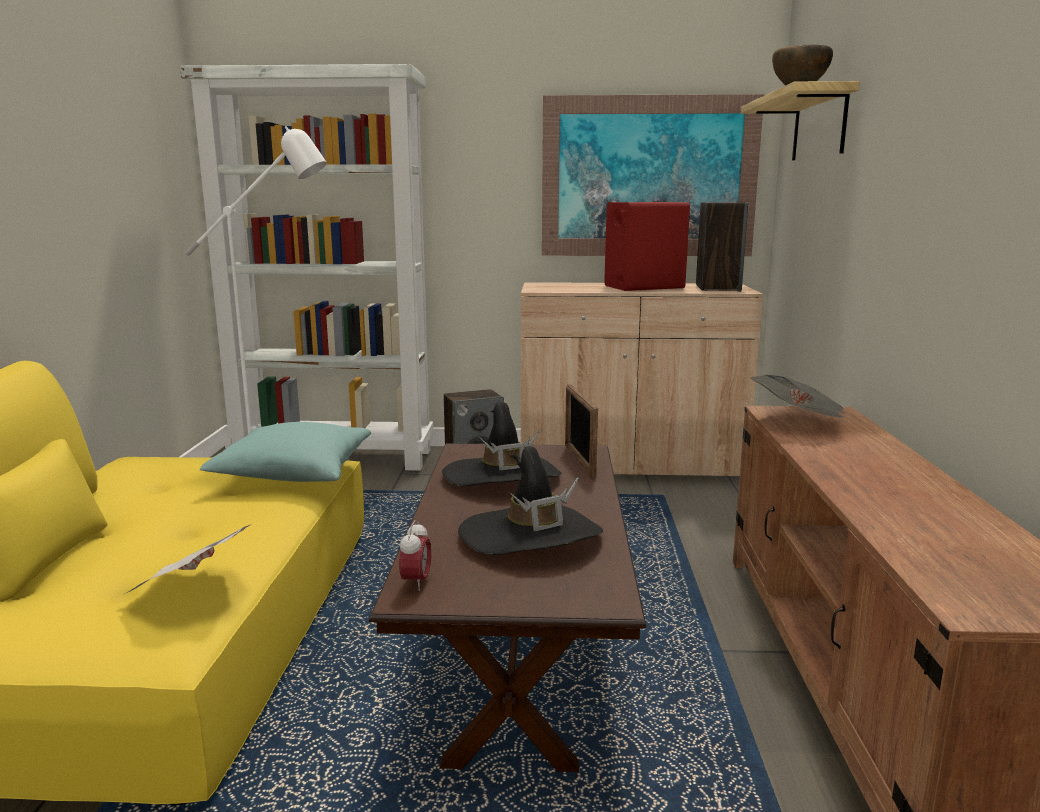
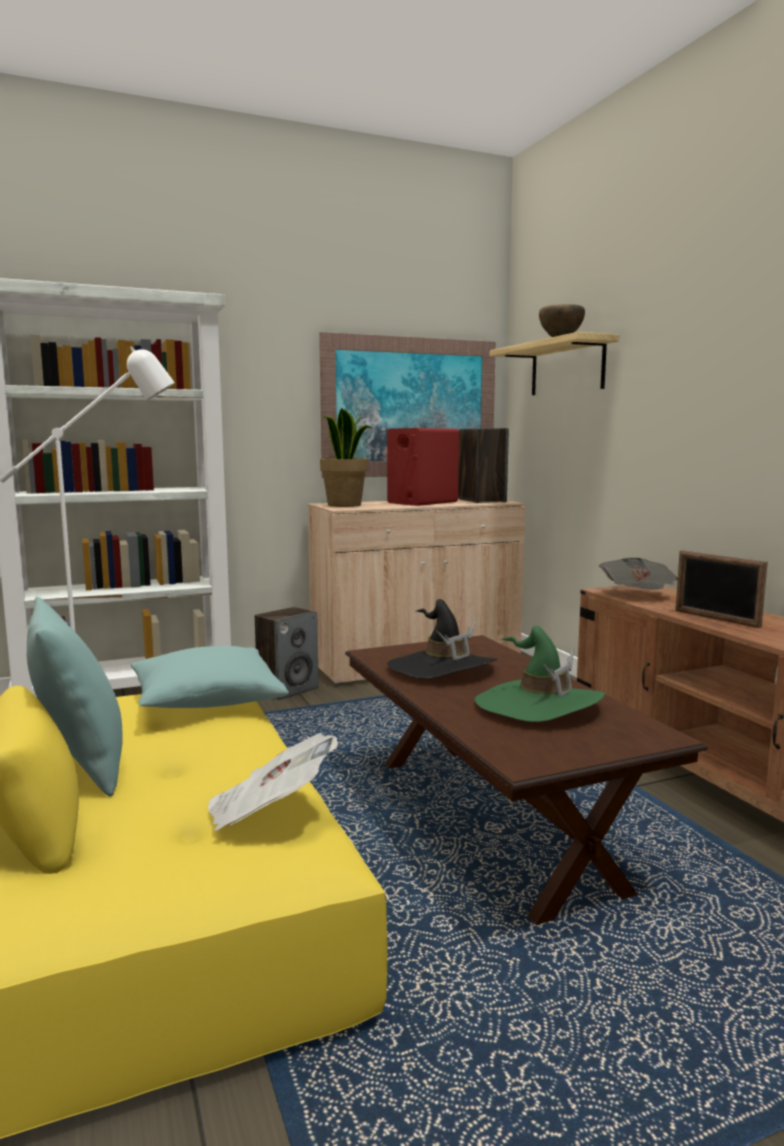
camera: 25 degrees left, 5 degrees down
(128, 514) = (81, 764): none -> turquoise pillow
(416, 582) = (509, 753): alarm clock -> none
(530, 536) = (538, 706): black hat -> green hat
(551, 286) = (345, 505): none -> potted plant
(579, 460) = (482, 648): picture frame -> picture frame (716, 619)

